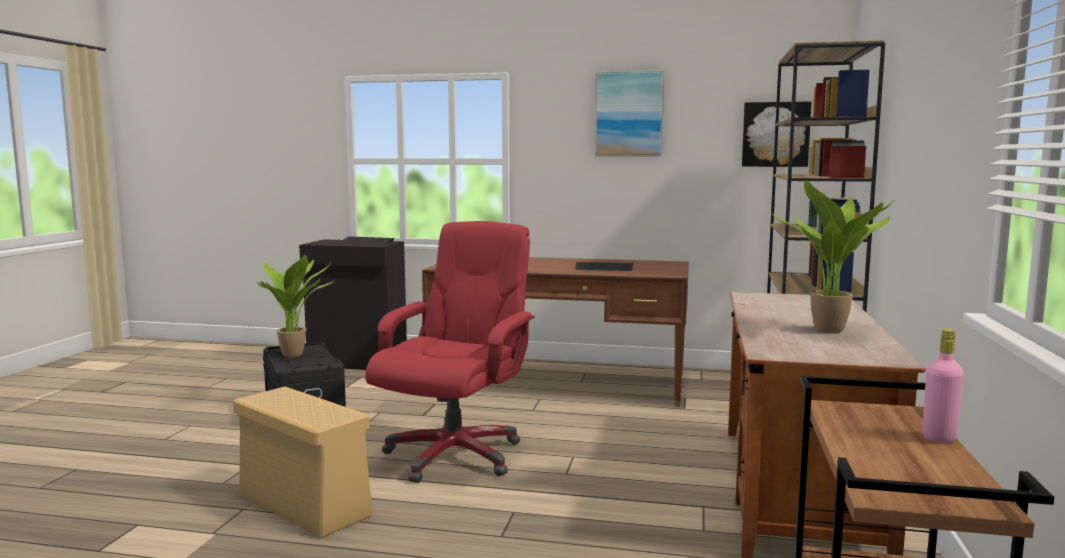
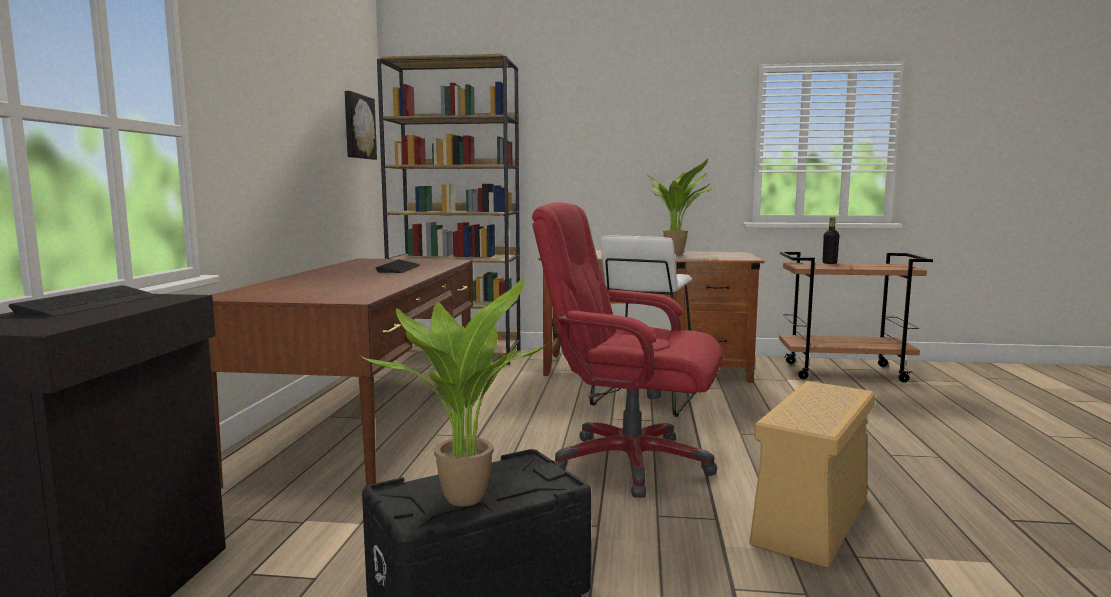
camera: 95 degrees left, 0 degrees up
(629, 114) = (284, 83): picture -> none
(644, 476) = (644, 399): none -> white stool
(939, 438) = (829, 263): pink bottle -> black bottle

